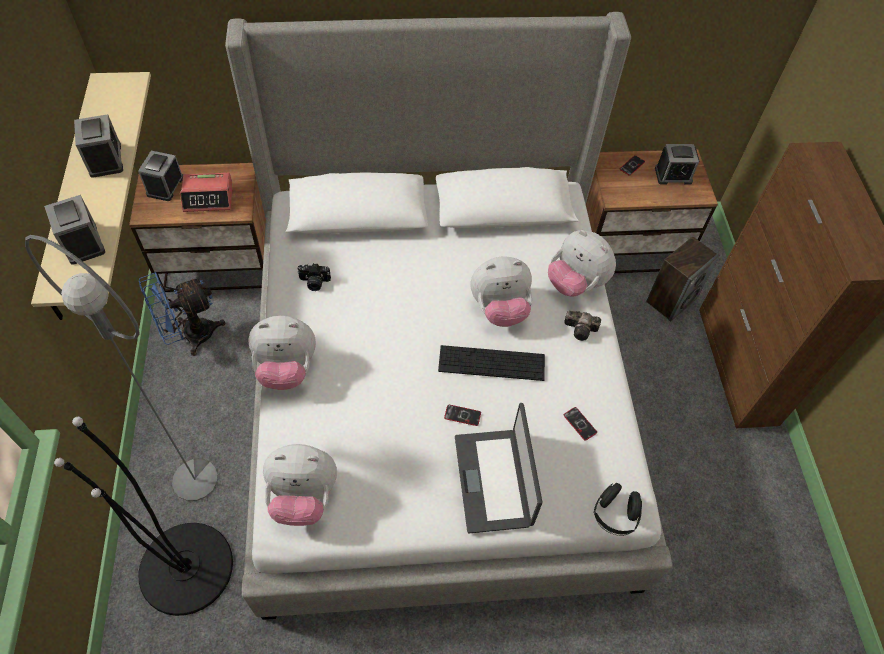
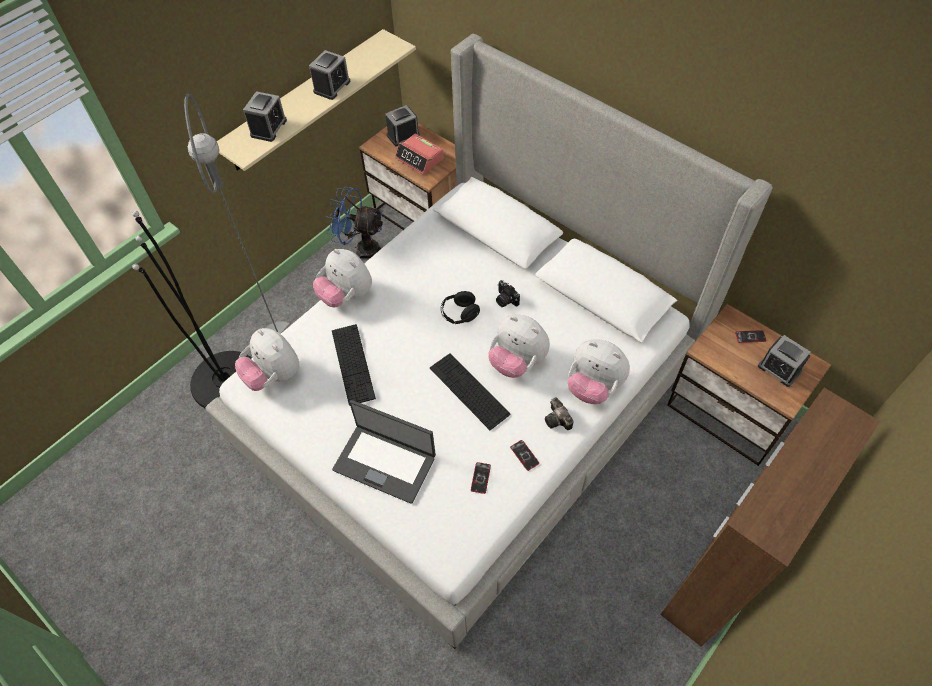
camera: 50 degrees right, 0 degrees up
(314, 282) = (420, 255): camera -> camera (505, 300)
(368, 423) = (353, 364): none -> keyboard
(462, 415) = (413, 407): phone -> phone (524, 455)
(494, 480) = (385, 462): laptop -> laptop turned 105 degrees counterclockwise
(576, 283) = (593, 386): plush toy -> plush toy turned 60 degrees counterclockwise
(615, 515) = (433, 553): black headphones -> black headphones (459, 314)
(671, 300) = (720, 479): speaker -> none

